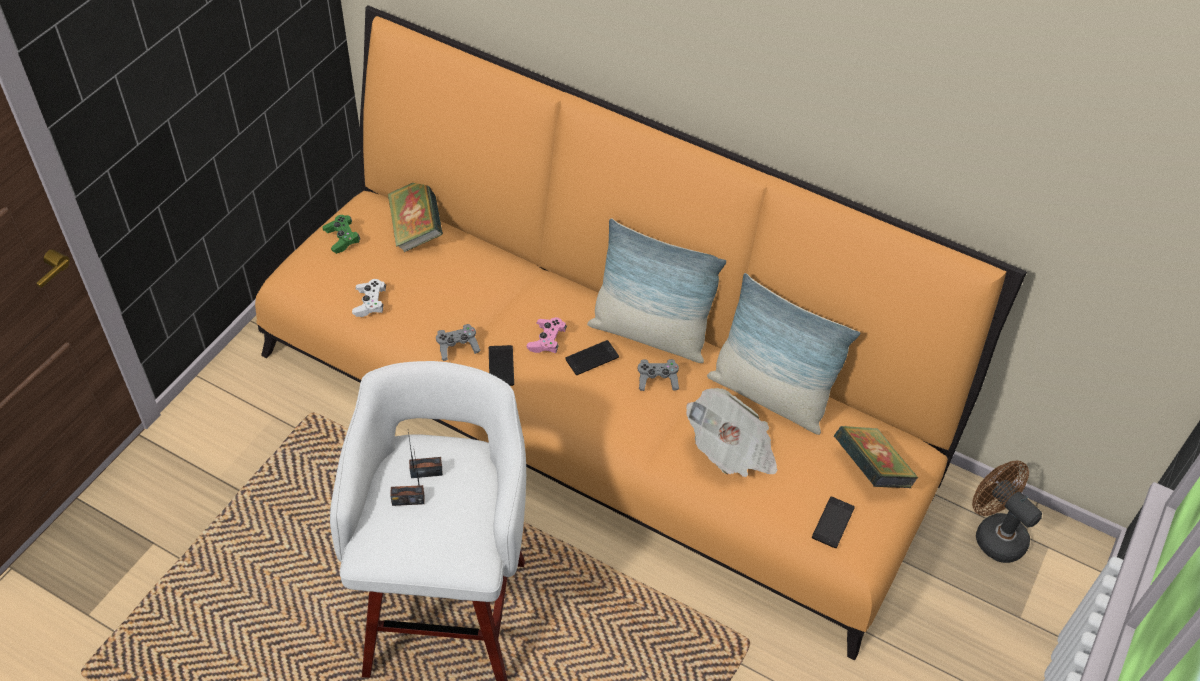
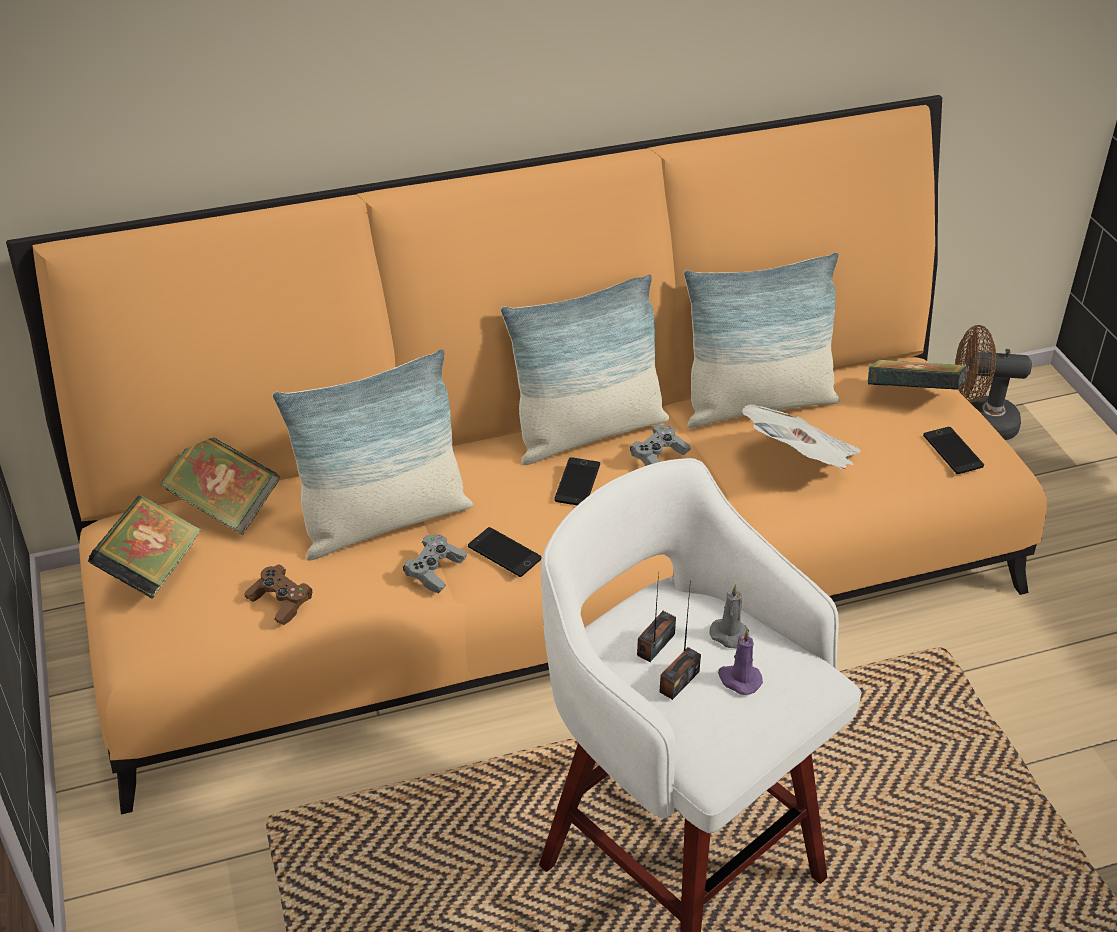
camera: 45 degrees left, 10 degrees down
(342, 239) = (152, 570): green game controller -> book
(370, 303) = (280, 602): white game controller -> brown game controller
(435, 525) = (739, 679): none -> purple candle
(466, 501) = (731, 636): none -> grey candle
(473, 299) = (384, 521): none -> pillow
(547, 340) = (514, 500): pink game controller -> none

